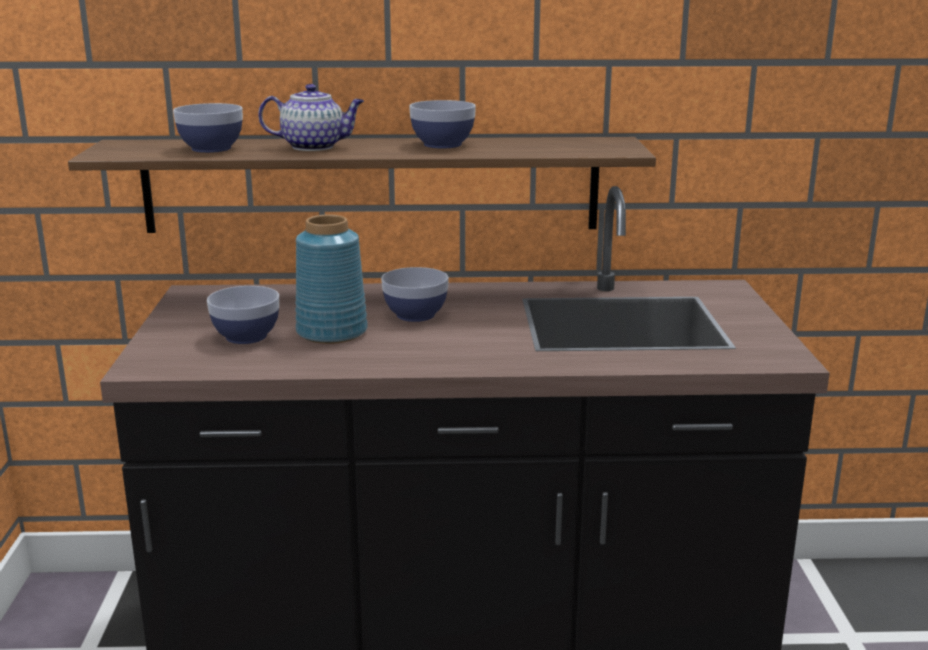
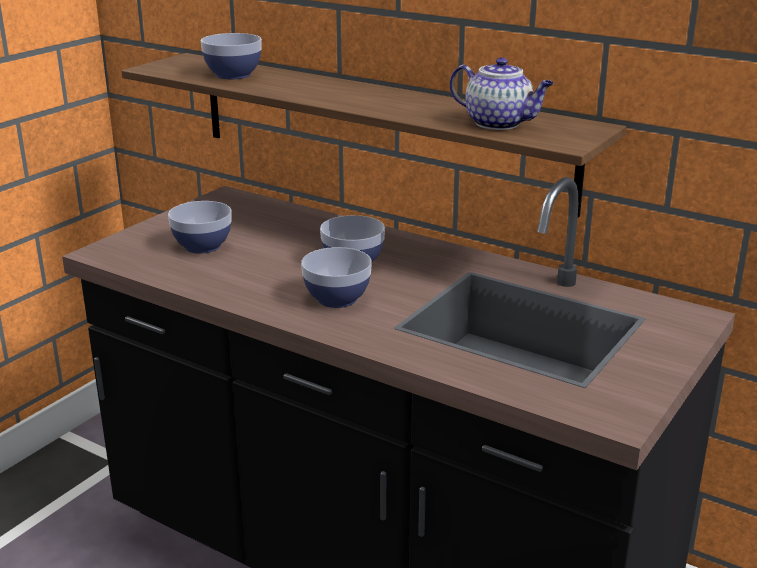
camera: 35 degrees right, 5 degrees up
(315, 147) = (310, 86): teapot -> teapot (499, 123)
(332, 332) = (266, 260): blue vase -> none
(442, 144) = (416, 103): bowl -> bowl (337, 299)

